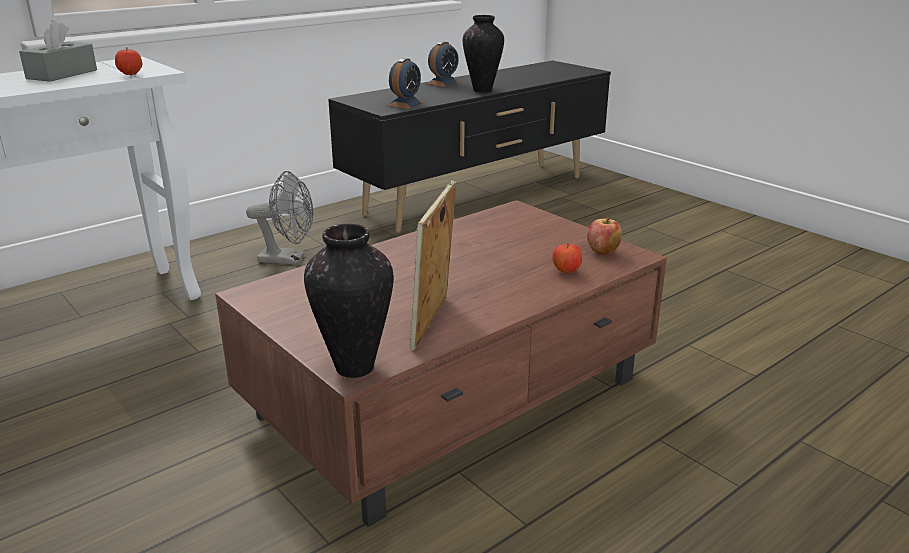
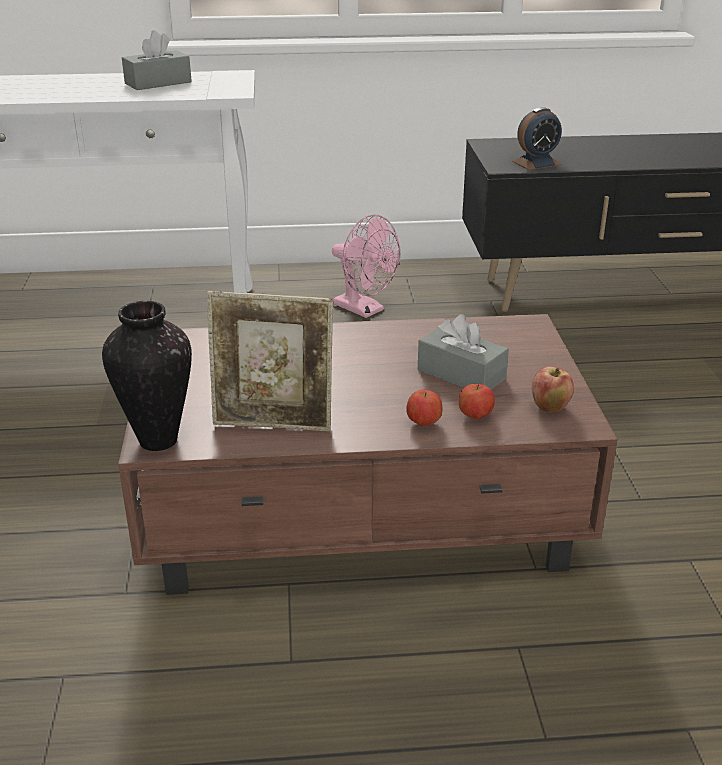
camera: 35 degrees right, 5 degrees up
(130, 74) = (206, 92): apple -> apple (423, 423)
(288, 259) = (365, 310): grey fan -> pink fan
(433, 323) = (274, 424): picture frame -> picture frame turned 135 degrees counterclockwise
(443, 83) = (625, 141): alarm clock -> none
(482, 90) = (656, 161): vase -> none
(518, 250) = (461, 374): none -> grey tissue box

